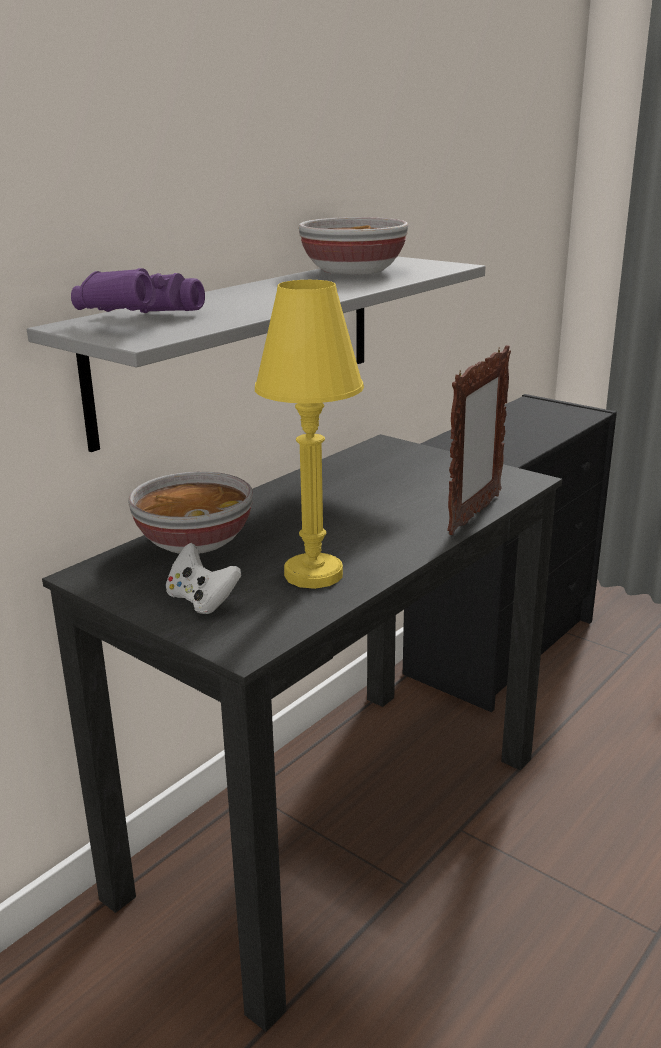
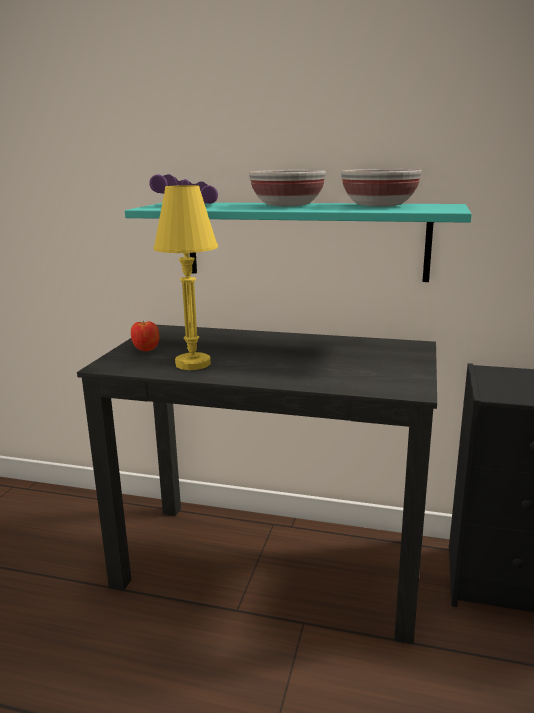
camera: 65 degrees right, 5 degrees down
(194, 541) = (212, 336): bowl -> bowl (288, 205)
(201, 601) = (146, 350): white game controller -> apple
(241, 343) = (304, 240): grey shelf -> turquoise shelf
(474, 515) = (321, 385): picture frame -> none

